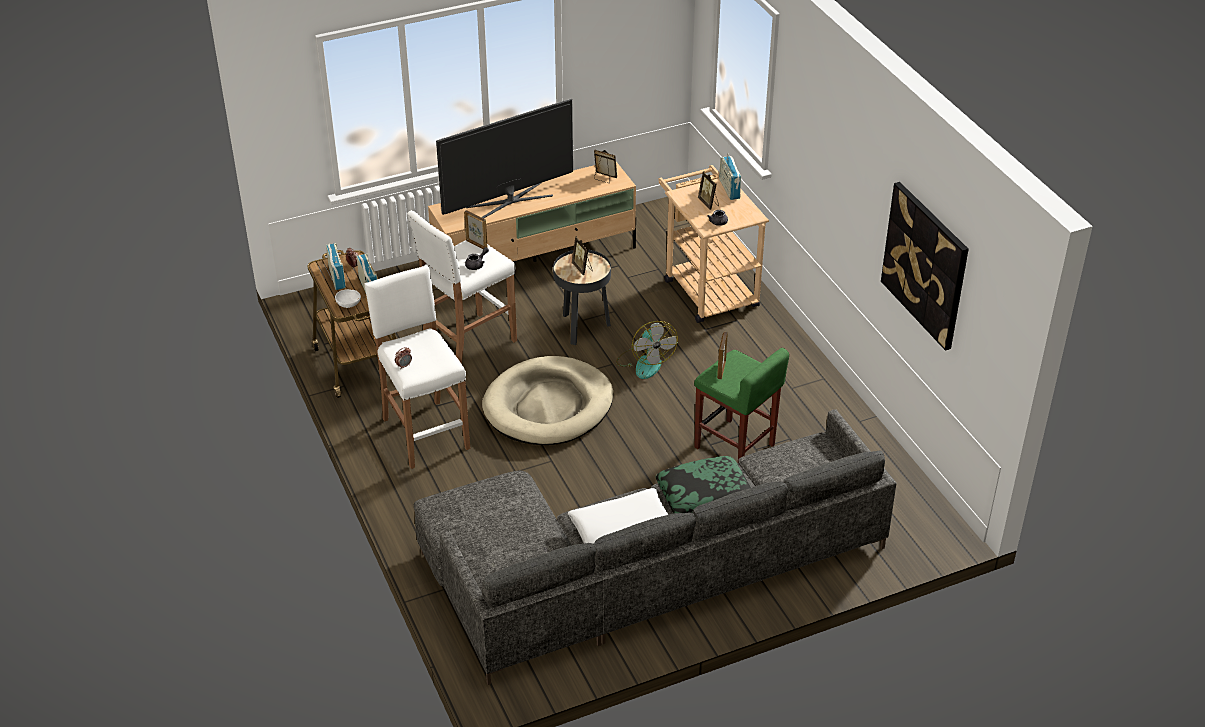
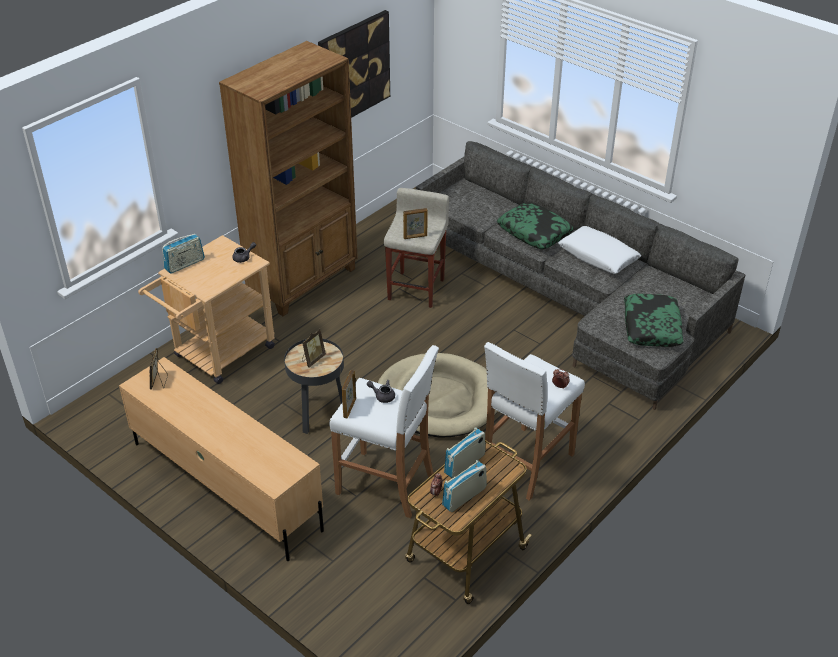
camera: 115 degrees left, 0 degrees up
(349, 305) = (499, 467): white bowl -> none
(474, 518) = (651, 326): none -> pillow
(509, 201) = (234, 436): television -> none
(645, 362) = (345, 362): fan -> none
(709, 203) = (214, 271): picture frame -> none
(735, 447) = (416, 289): green stool -> beige stool
(796, 368) = (304, 282): none -> brown bookcase

